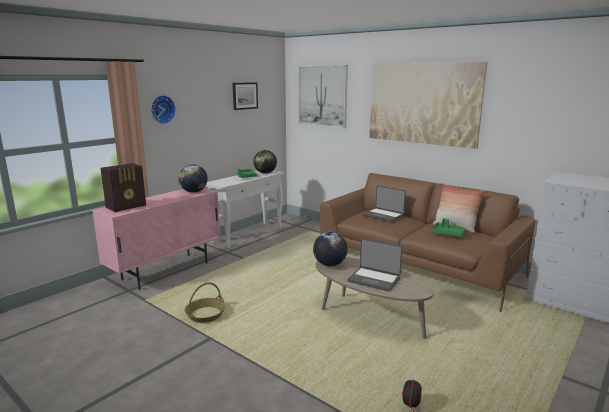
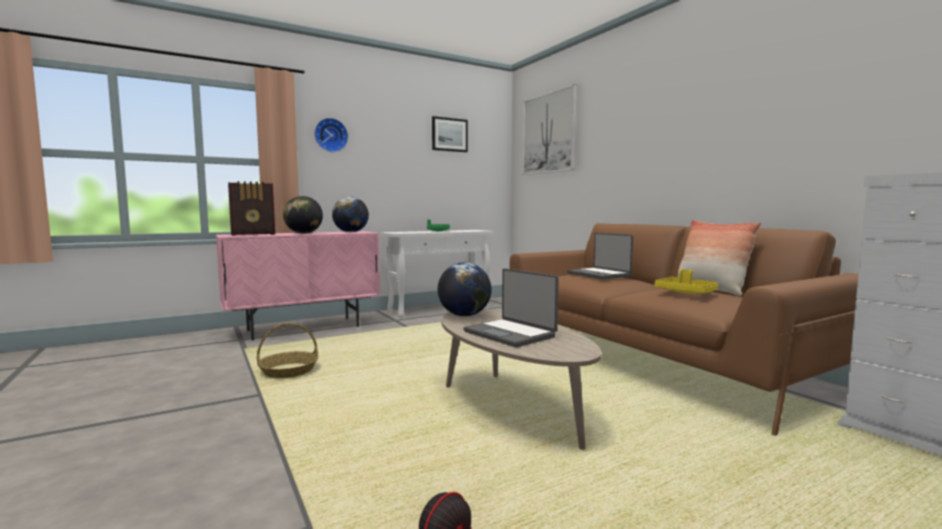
camera: 20 degrees right, 10 degrees down
(265, 173) = (468, 230): globe -> globe (303, 233)
(422, 103) = (672, 112): picture -> none
(447, 234) = (686, 292): green tray -> yellow tray

